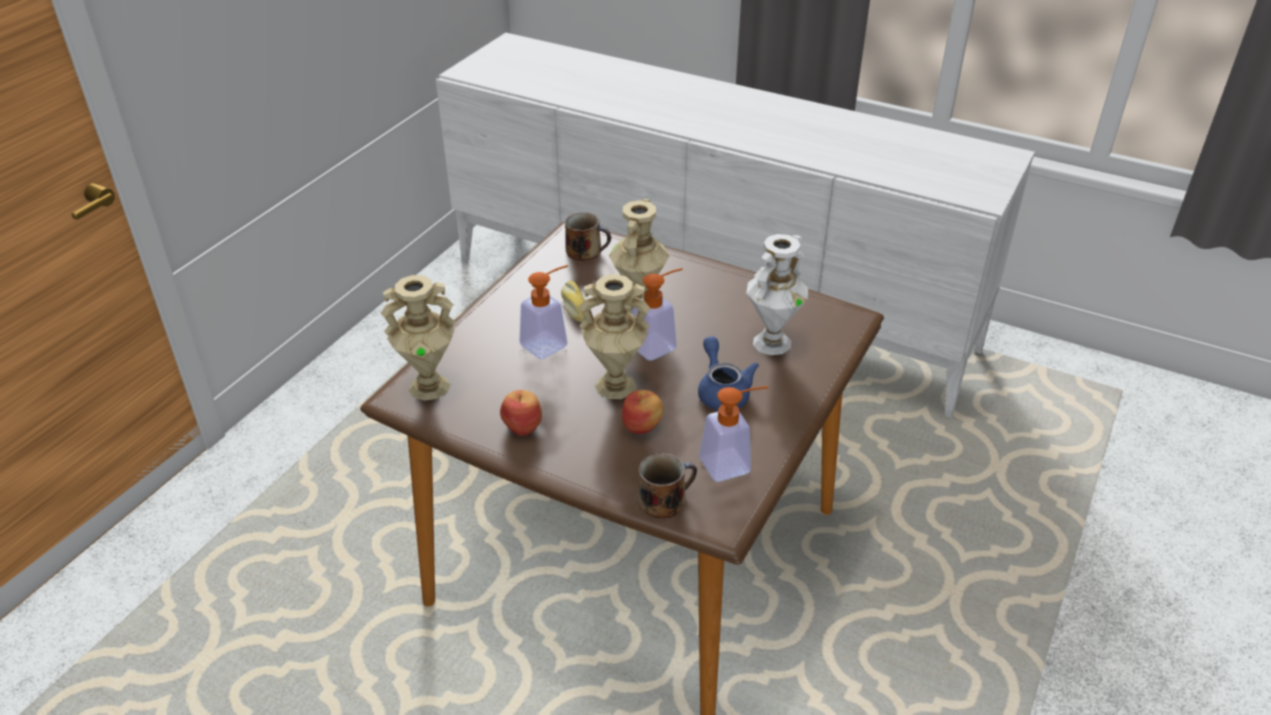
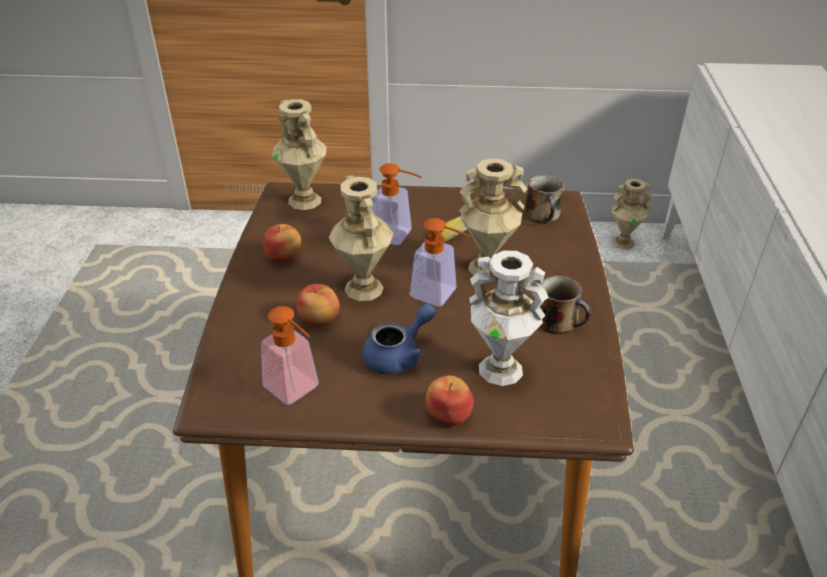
camera: 65 degrees right, 0 degrees up
(447, 287) = (623, 242): none -> beige vase
(664, 499) = (229, 360): mug -> mug (559, 321)
(806, 385) = (449, 414): none -> apple

